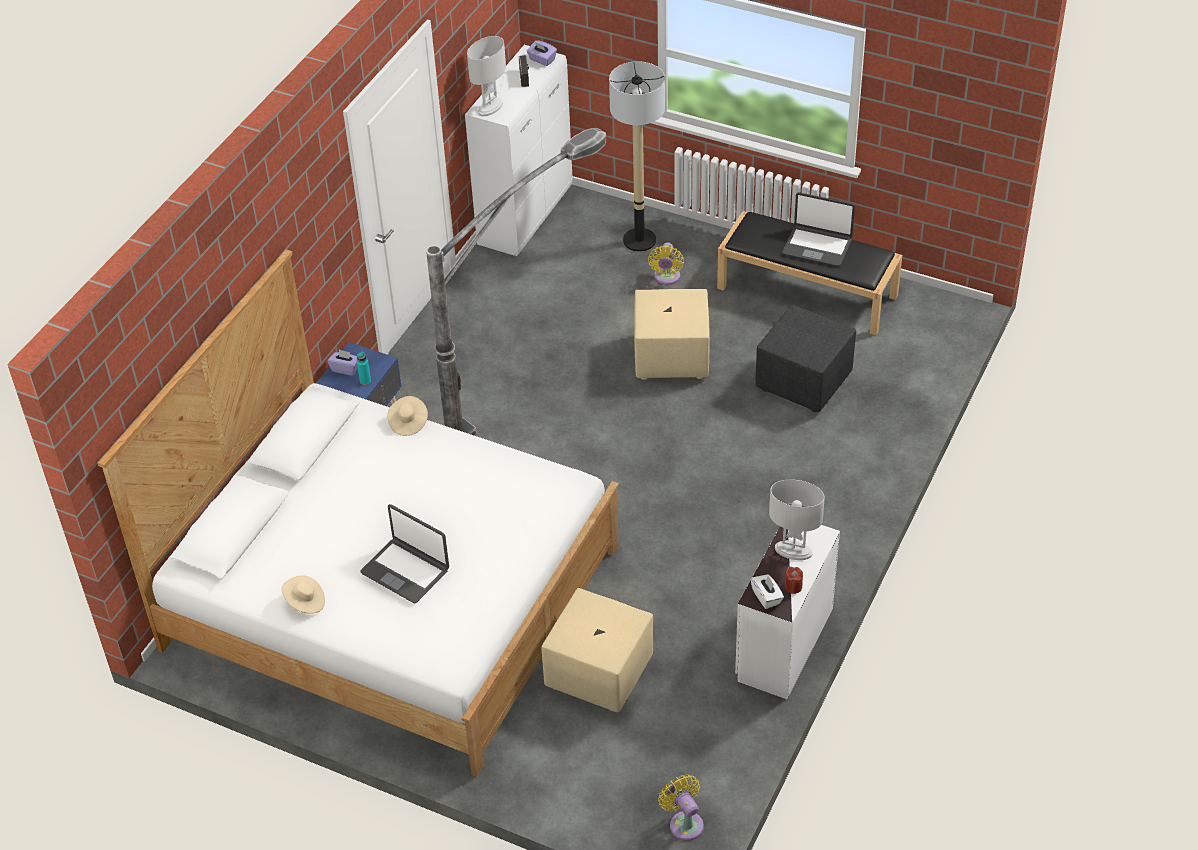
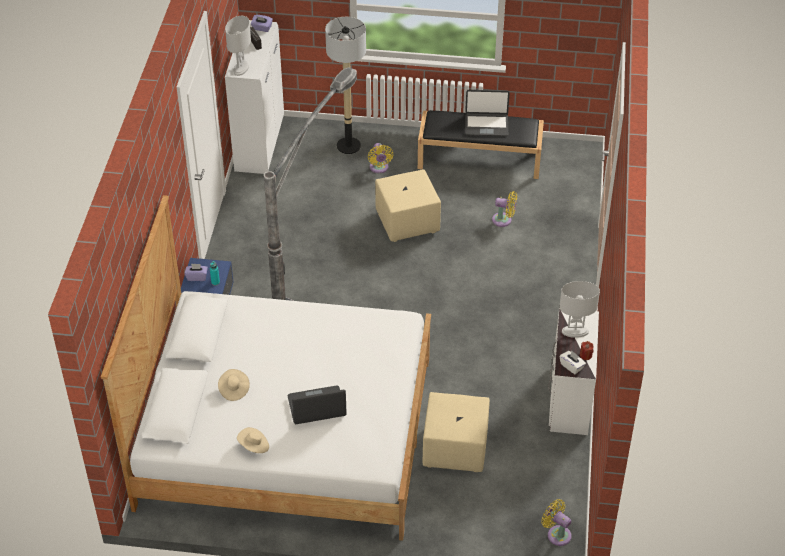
camera: 20 degrees left, 0 degrees up
(406, 571) = (317, 407): laptop -> laptop turned 150 degrees clockwise
(408, 422) = (268, 304): beige hat -> beige hat (234, 390)
(803, 381) = (504, 220): black ottoman -> yellow fan

